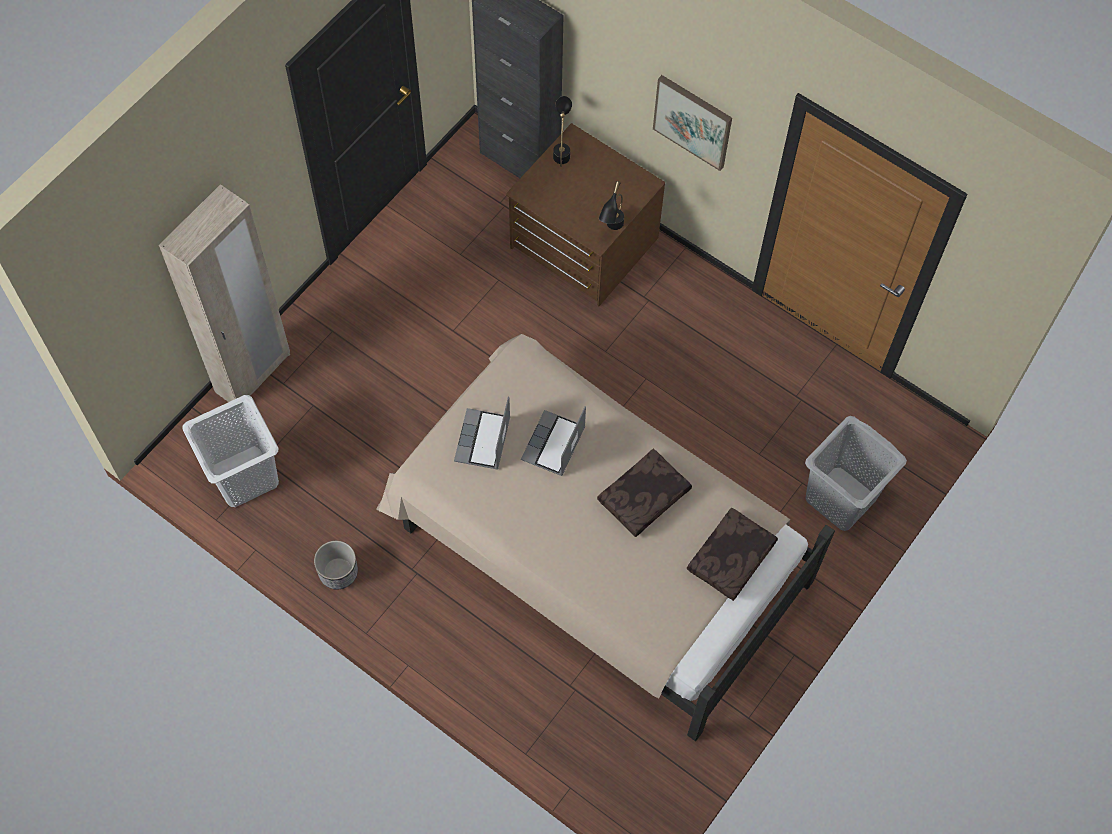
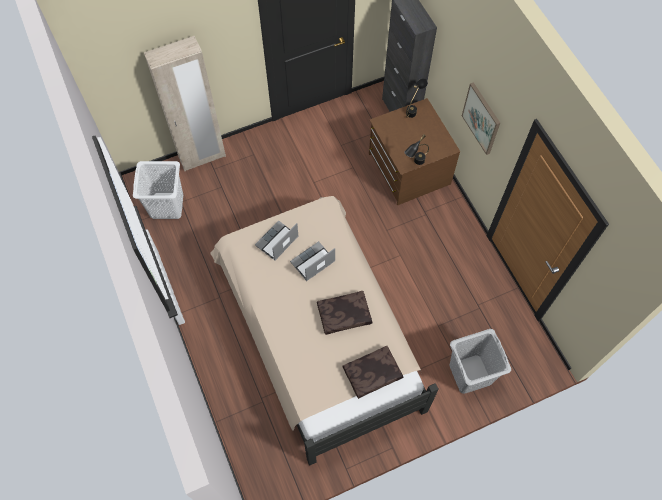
camera: 30 degrees right, 0 degrees up
(338, 572) = (181, 276): planter -> none

